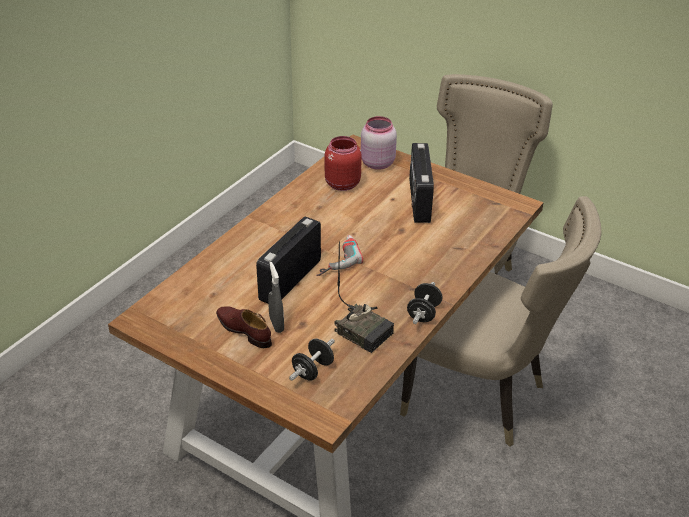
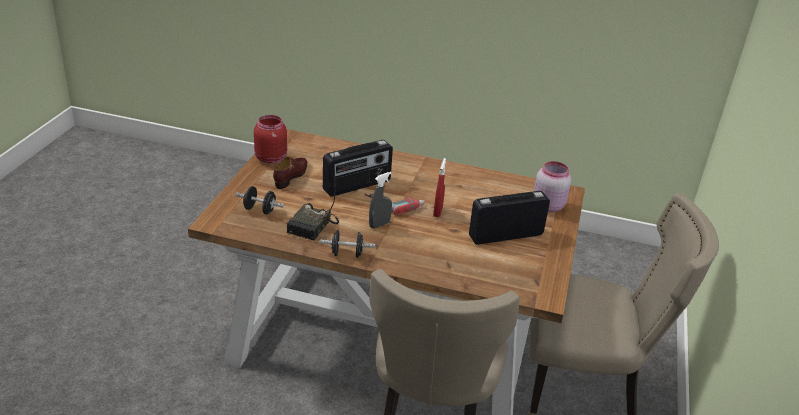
camera: 70 degrees right, 5 degrees down
(276, 324) = (303, 188): grey spray bottle -> grey spray bottle (379, 225)
(289, 280) = (357, 186): radio -> radio turned 135 degrees clockwise
(341, 184) = (501, 192): red jar -> red jar (271, 158)
(363, 233) = (437, 211): none -> red spray bottle

